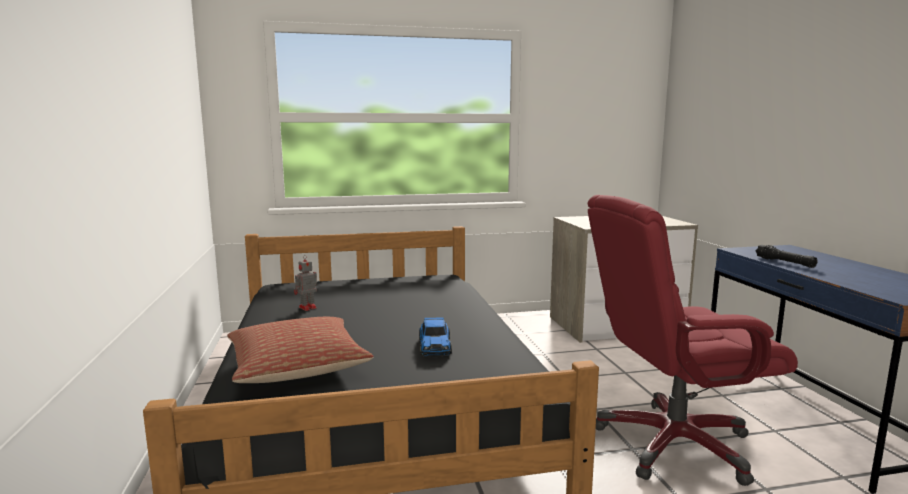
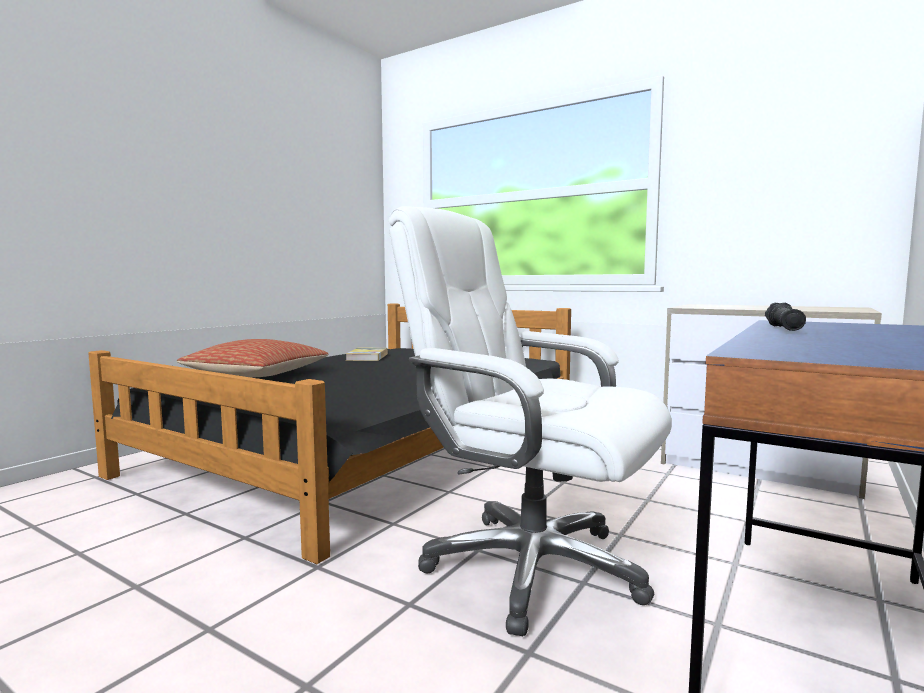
camera: 45 degrees right, 5 degrees down
(306, 308) = (367, 357): toy robot -> book
(435, 346) = (359, 384): toy car -> none
(673, 444) = (530, 566): red office chair -> white office chair

